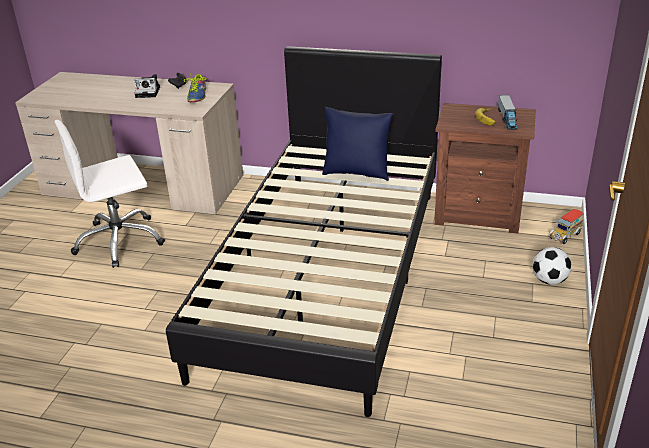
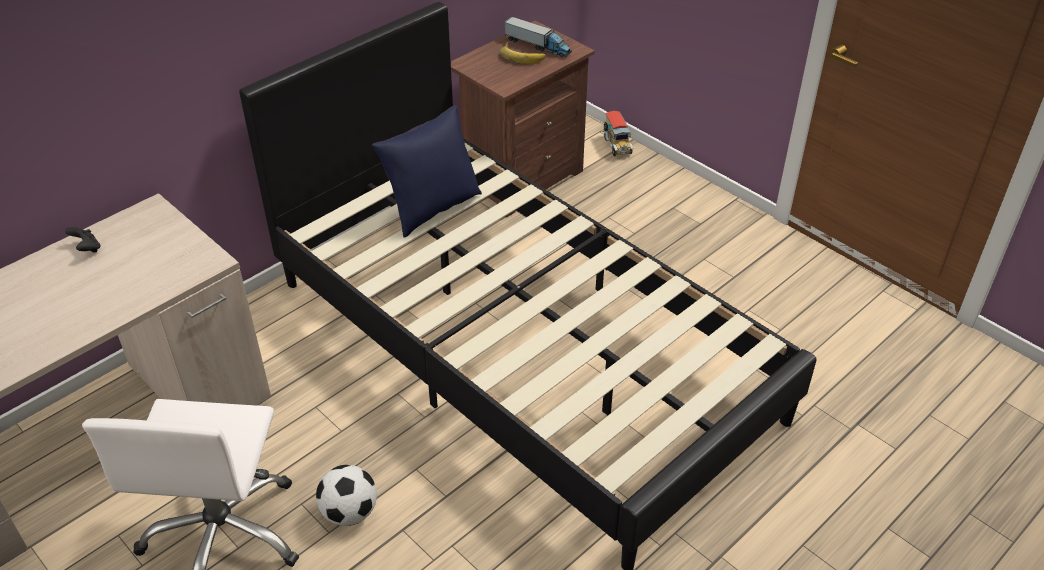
camera: 60 degrees left, 10 degrees up
(149, 92) = (62, 288): camera -> none
(197, 95) = (153, 241): shoe -> none
(549, 280) = (678, 195): football -> football (350, 512)

